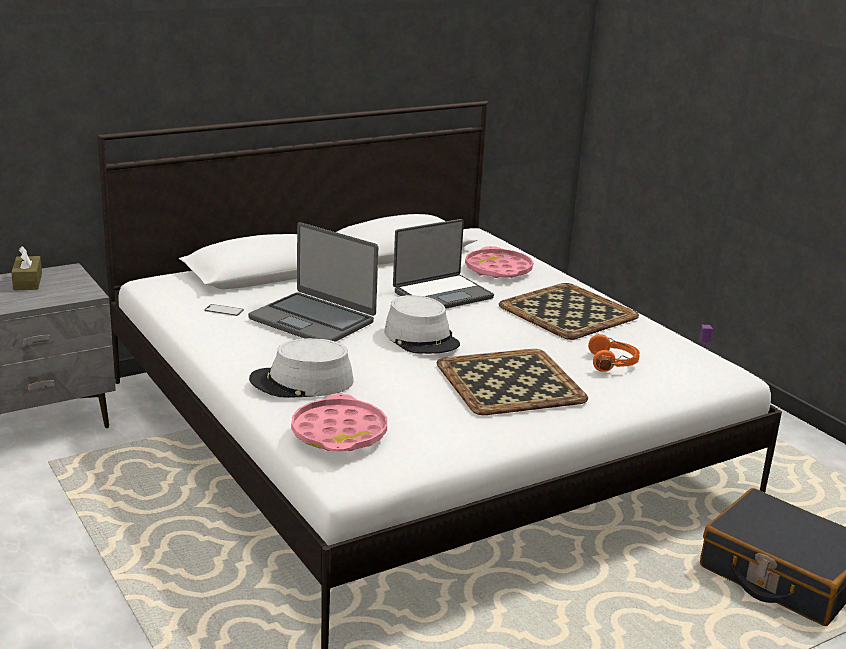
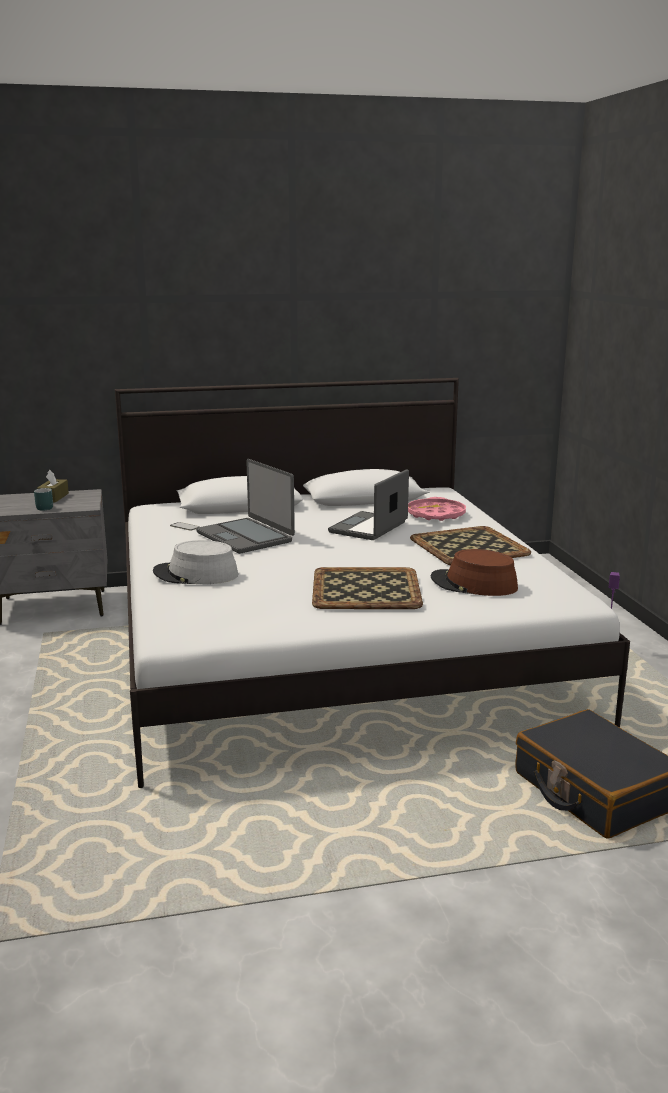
camera: 20 degrees right, 5 degrees down
(28, 300) = (42, 508): none -> turquoise mug
(339, 433) = (189, 608): pink tray -> none
(422, 338) = (321, 554): grey hat -> none
(442, 294) = (369, 528): laptop -> laptop turned 135 degrees clockwise
(613, 363) = (473, 584): orange headphones -> brown hat

